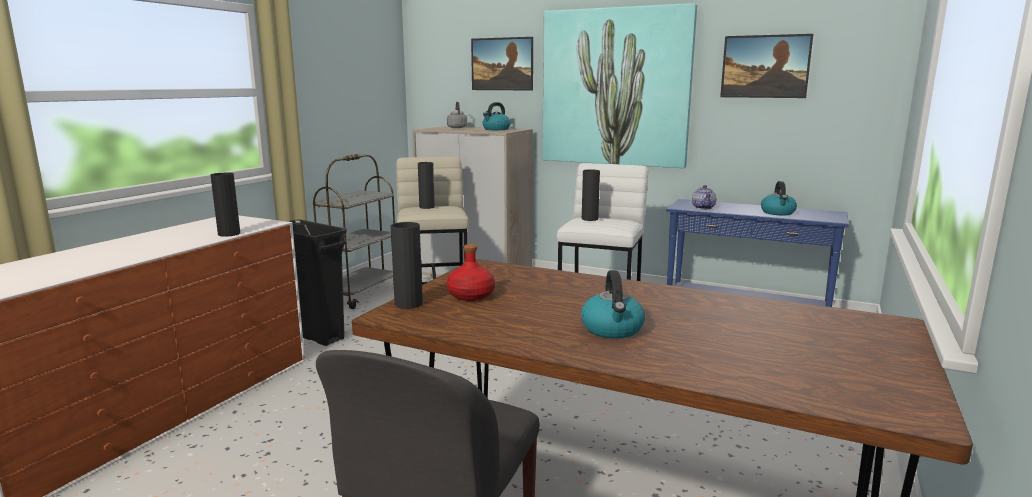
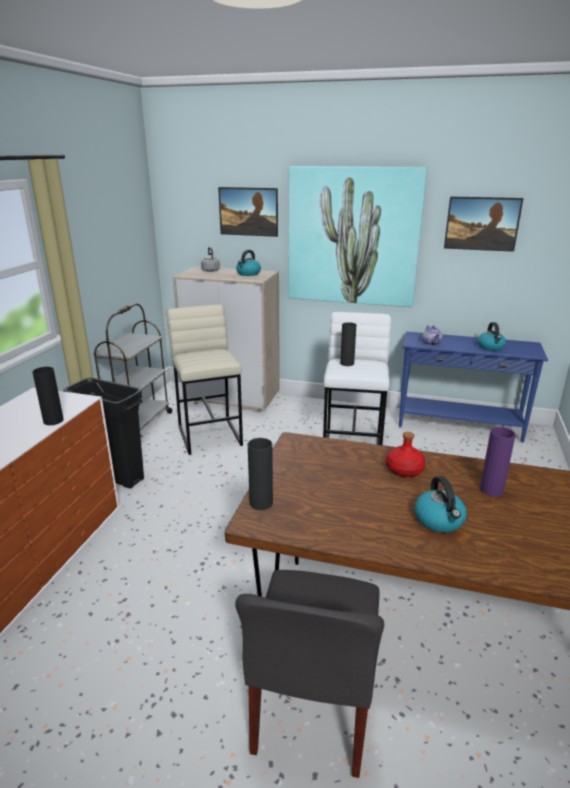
camera: 10 degrees left, 10 degrees up
(427, 207) = (200, 354): black vase -> none
(471, 295) = (307, 485): red bottle -> red bottle (404, 469)
(697, 312) = (491, 490): none -> purple vase

